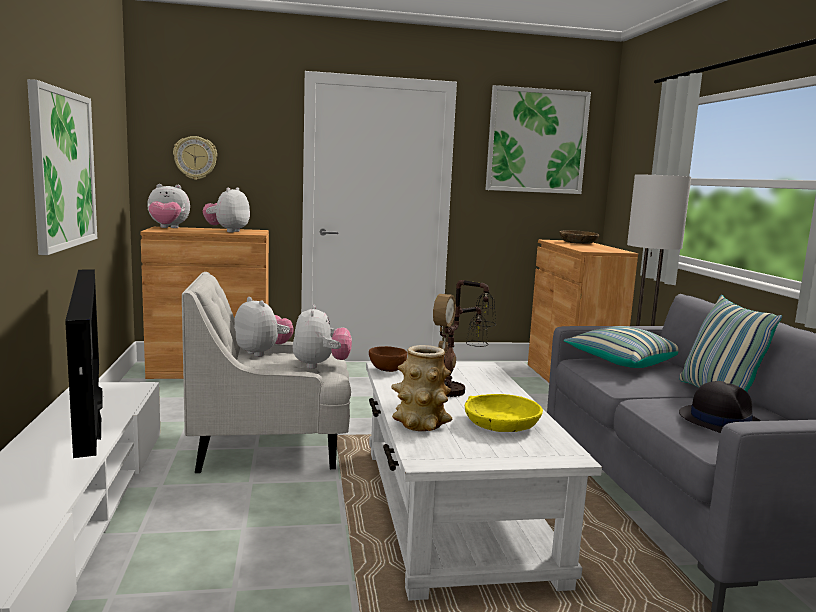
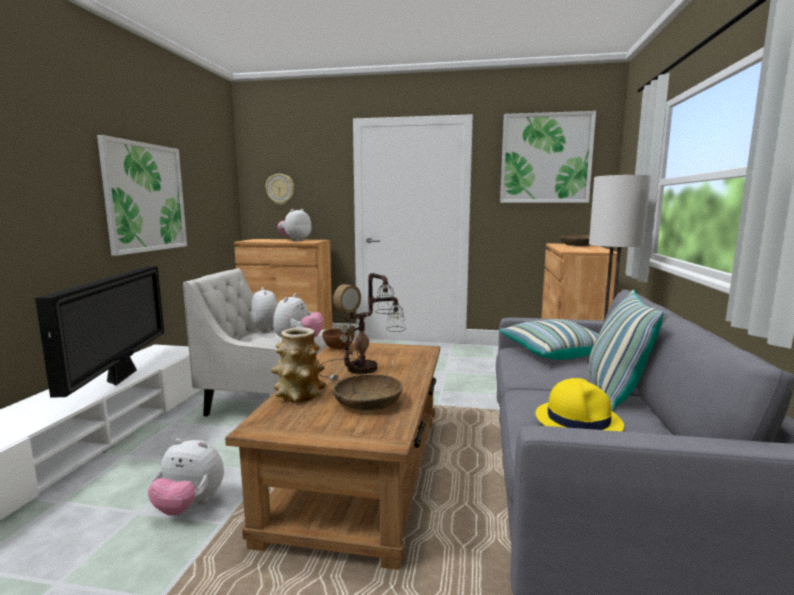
camera: 20 degrees right, 0 degrees up
(168, 228) = (259, 239): plush toy -> plush toy (189, 506)
(454, 511) = (360, 473): white coffee table -> brown coffee table
(500, 424) = (367, 402): yellow bowl -> brown bowl
(720, 420) = (578, 420): black hat -> yellow hat

